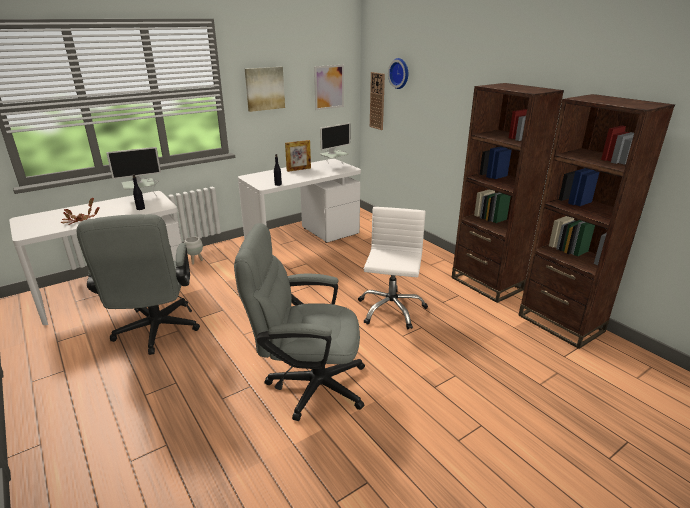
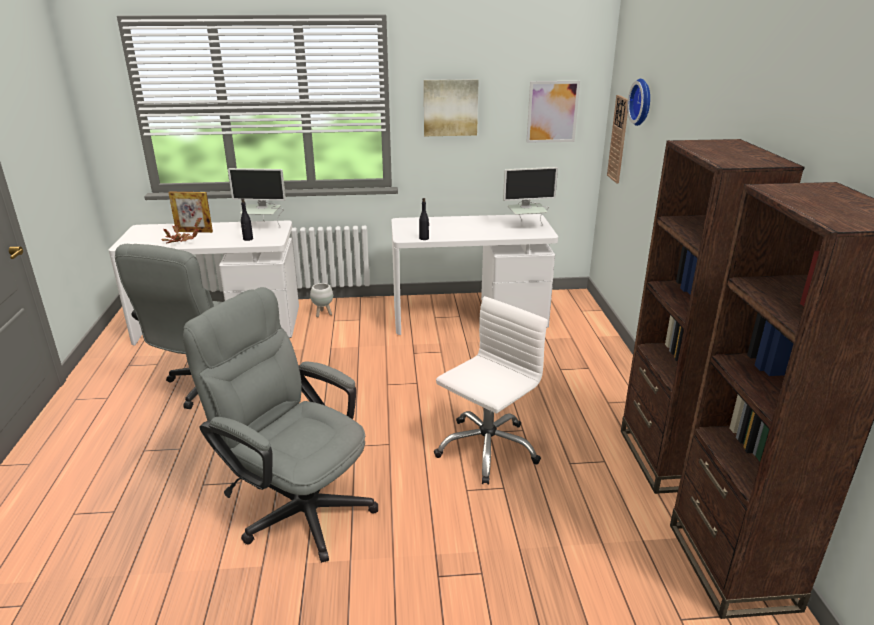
camera: 30 degrees right, 0 degrees up
(298, 169) = (475, 222): picture frame -> picture frame (194, 231)

